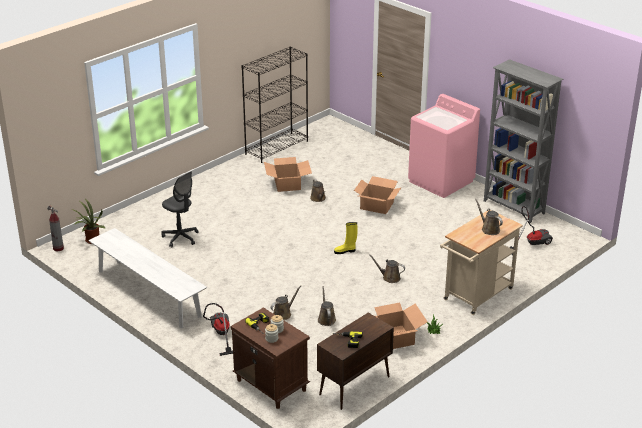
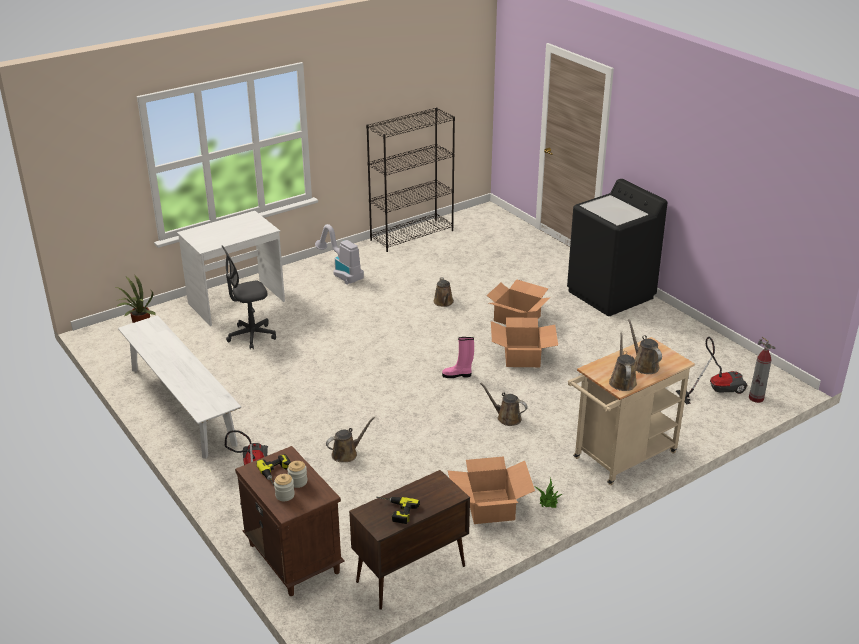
camera: 10 degrees right, 0 degrees up
(58, 248) = (96, 335): fire extinguisher -> fire extinguisher (756, 398)
(158, 213) = (236, 303): none -> white desk
(180, 237) = (251, 336): grey office chair -> grey office chair turned 105 degrees clockwise
(231, 183) = (341, 273): none -> vacuum cleaner
(288, 184) = (411, 280): cardboard box -> cardboard box (522, 356)
(326, 319) = (402, 467): brown watering can -> brown watering can (622, 381)
(345, 251) = (457, 375): yellow boot -> pink boot
(441, 181) = (611, 295): pink washing machine -> black washing machine
(514, 208) = (701, 338): grey bookcase -> none

